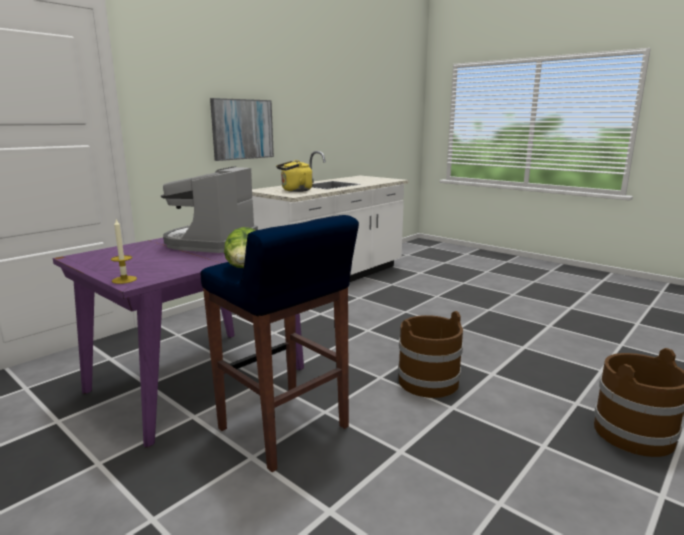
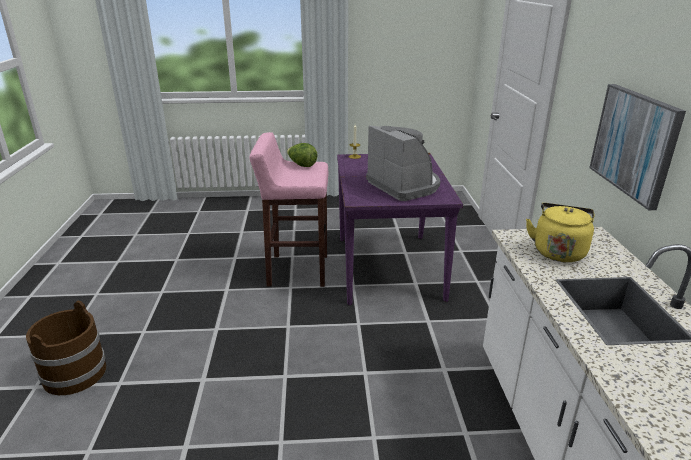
camera: 135 degrees right, 10 degrees up
(284, 429) = (297, 270): blue stool -> pink stool
(428, 381) = (250, 341): brown bucket -> none

